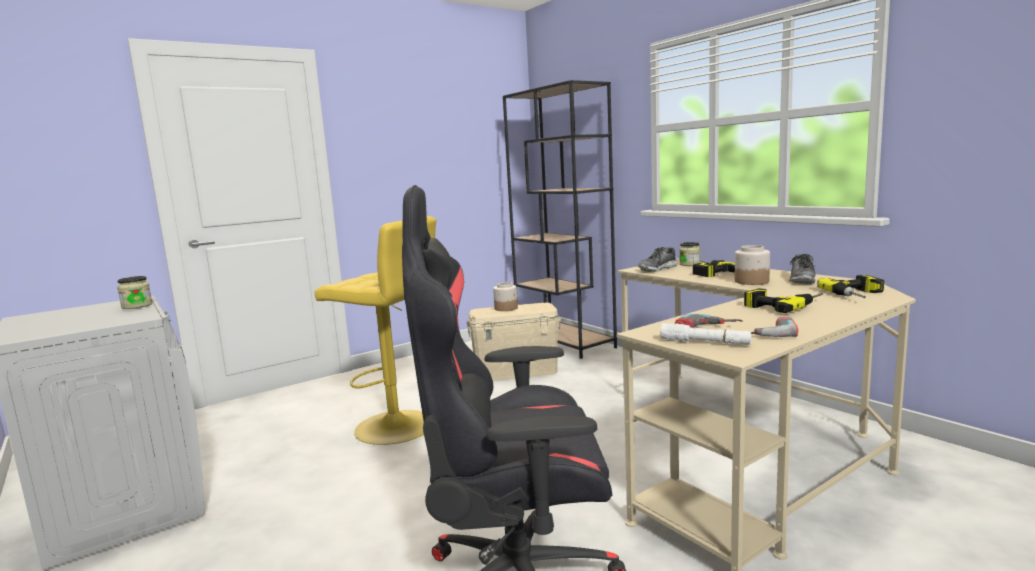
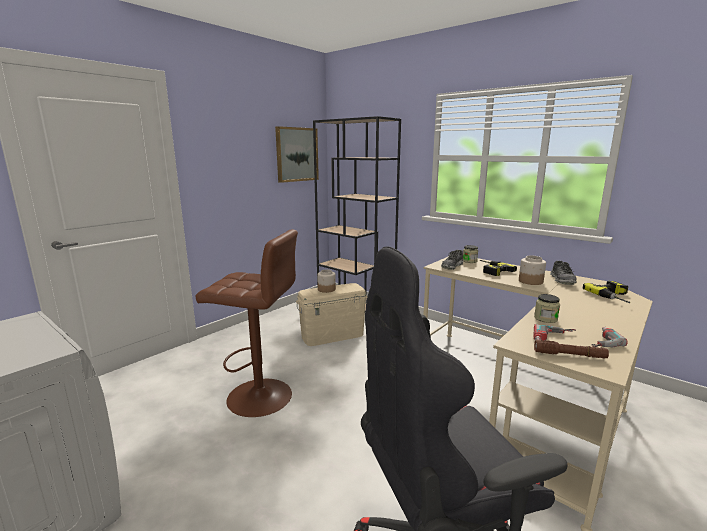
camera: 15 degrees left, 5 degrees up
(137, 306) = (34, 330): jar -> jar (545, 318)
(395, 427) = (260, 397): yellow stool -> brown stool
(486, 141) = (296, 154): none -> picture
(705, 342) = (569, 355): white flashlight -> brown flashlight
(783, 304) = (577, 308): power drill -> none

